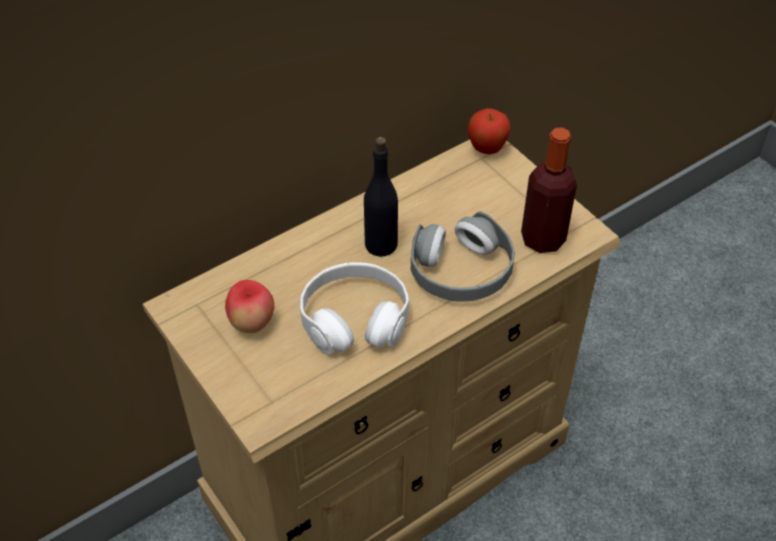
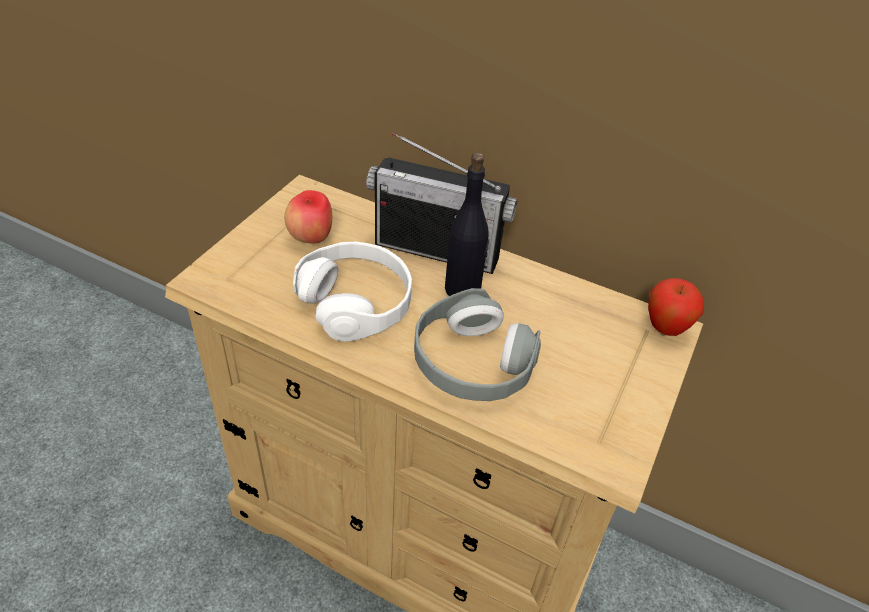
camera: 60 degrees right, 5 degrees down
(323, 241) = (437, 250): none -> radio
(543, 238) = (573, 420): bottle -> none

